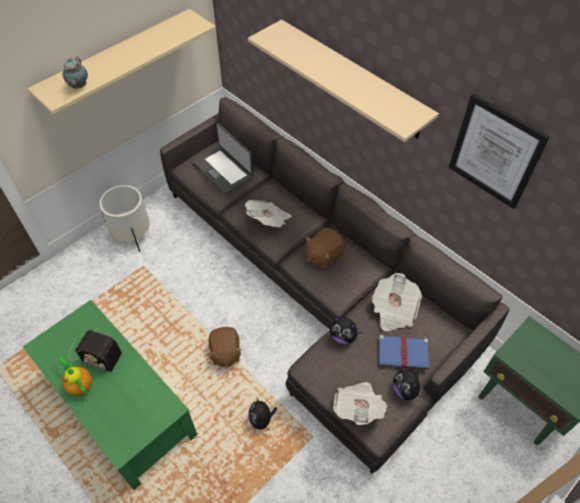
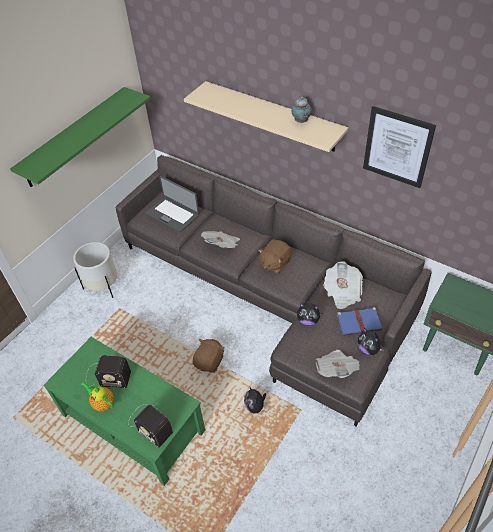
camera: 10 degrees left, 5 degrees down
(78, 87) = (53, 160): teapot -> teapot (301, 122)
(117, 61) = (75, 137): beige shelf -> green shelf
(124, 422) = (149, 424): none -> radio
(225, 353) = (209, 362): brown plush toy -> brown plush toy turned 135 degrees counterclockwise

